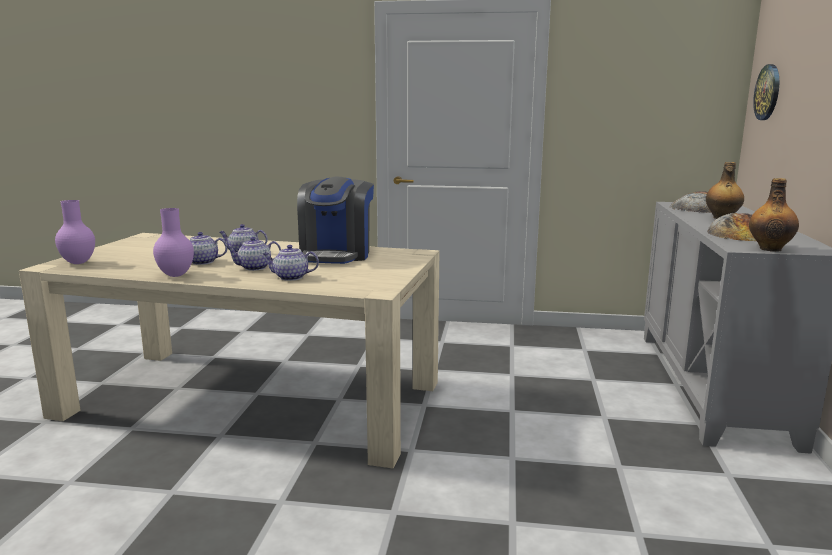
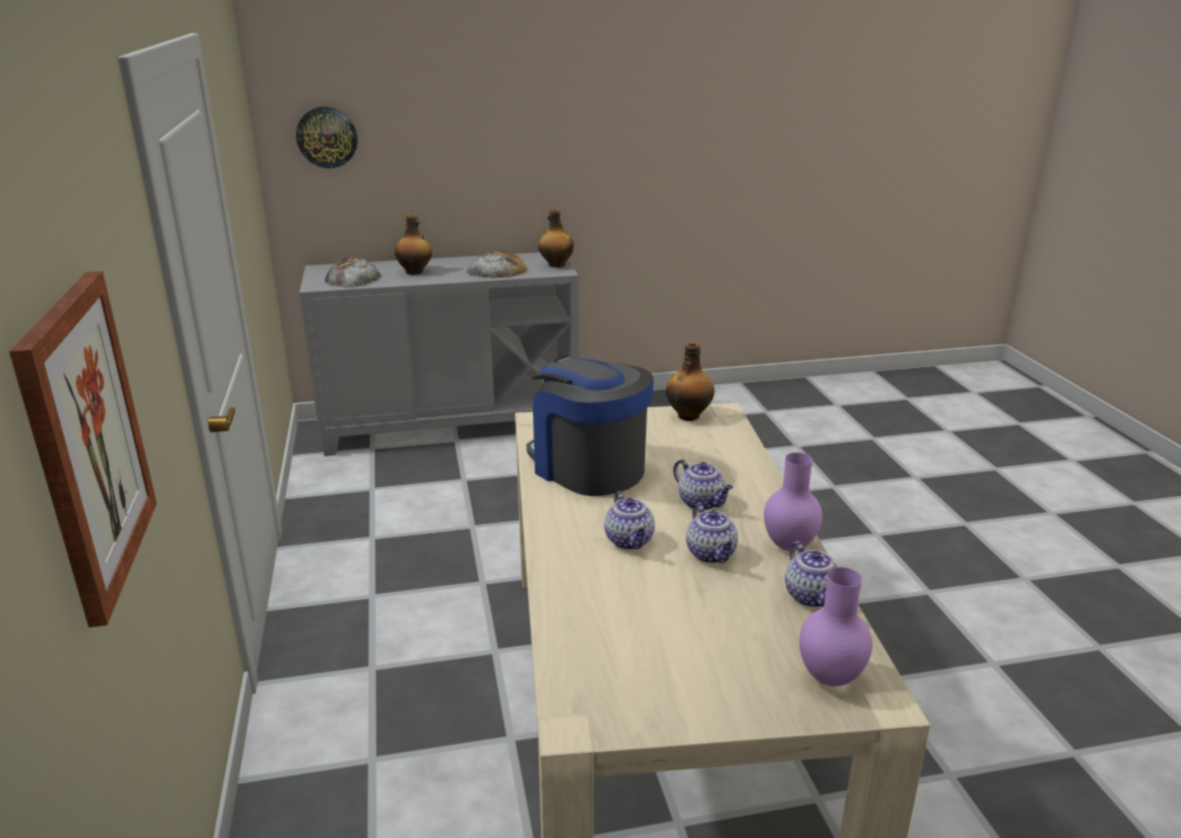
camera: 110 degrees left, 10 degrees up
(242, 106) = (87, 441): none -> picture
(290, 277) = (719, 467): teapot -> teapot (812, 597)
(336, 255) = (587, 467): coffee machine -> coffee machine turned 120 degrees counterclockwise
(383, 283) = (689, 416): none -> bottle

